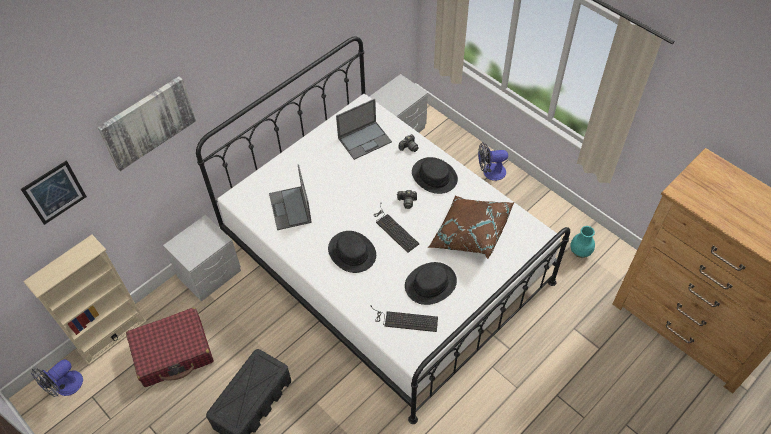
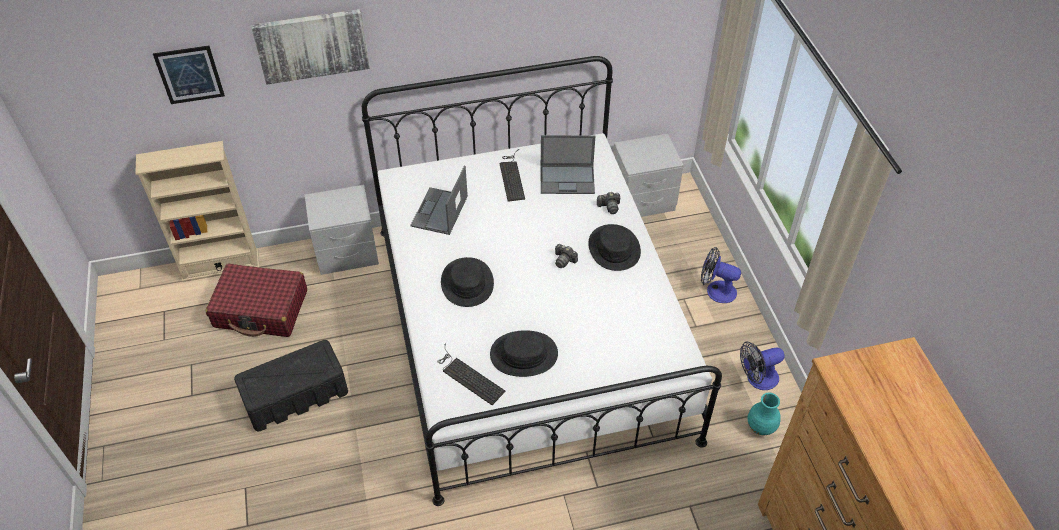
camera: 30 degrees right, 5 degrees down
(65, 387) = (148, 290): fan -> fan (757, 379)
(394, 229) = (528, 281): keyboard -> keyboard (512, 176)
(469, 234) = (606, 325): brown pillow -> none

